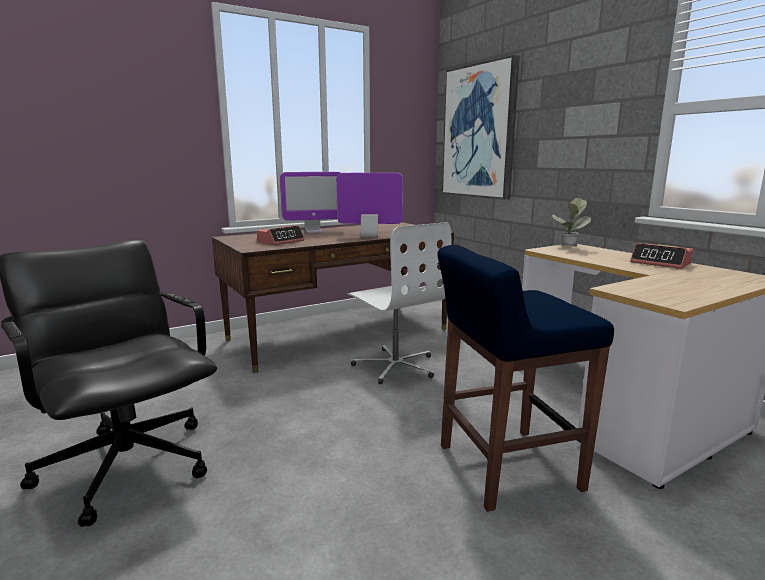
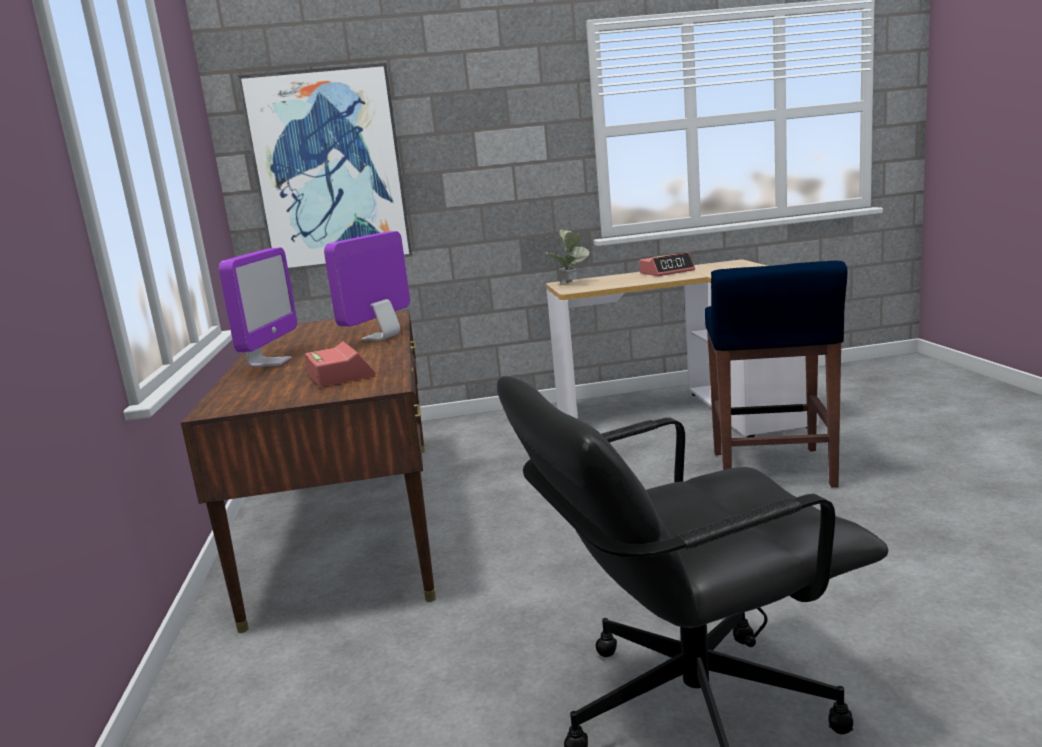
camera: 65 degrees left, 0 degrees up
(395, 366) = (512, 493): white office chair -> none

